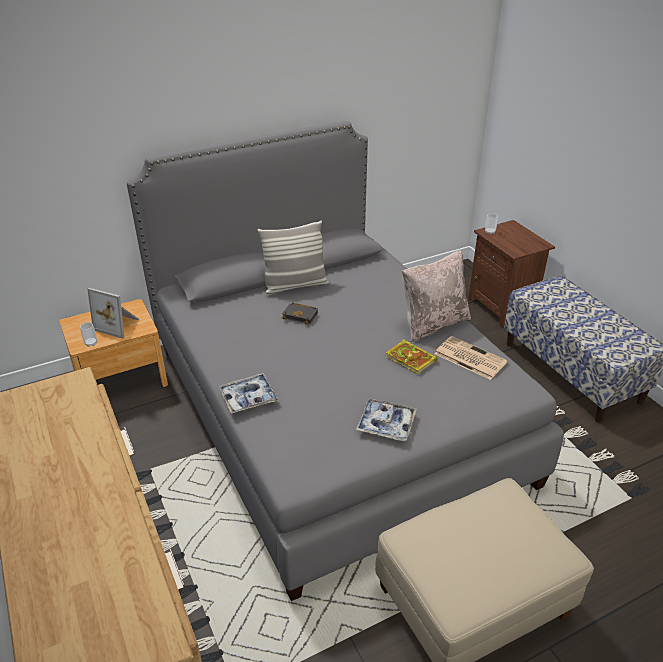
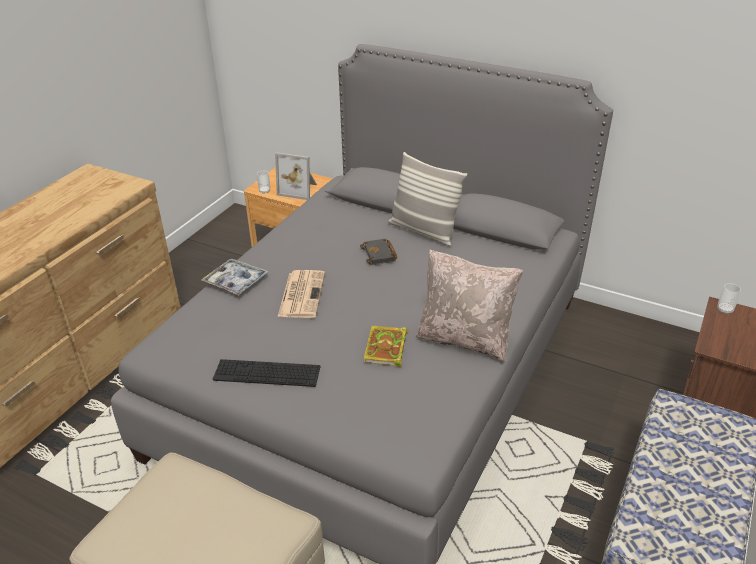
camera: 55 degrees right, 0 degrees up
(118, 324) = (299, 189): picture frame -> picture frame turned 60 degrees counterclockwise
(386, 424) = (267, 373): tray -> keyboard
(469, 358) = (431, 388): newspaper -> newspaper (301, 294)

